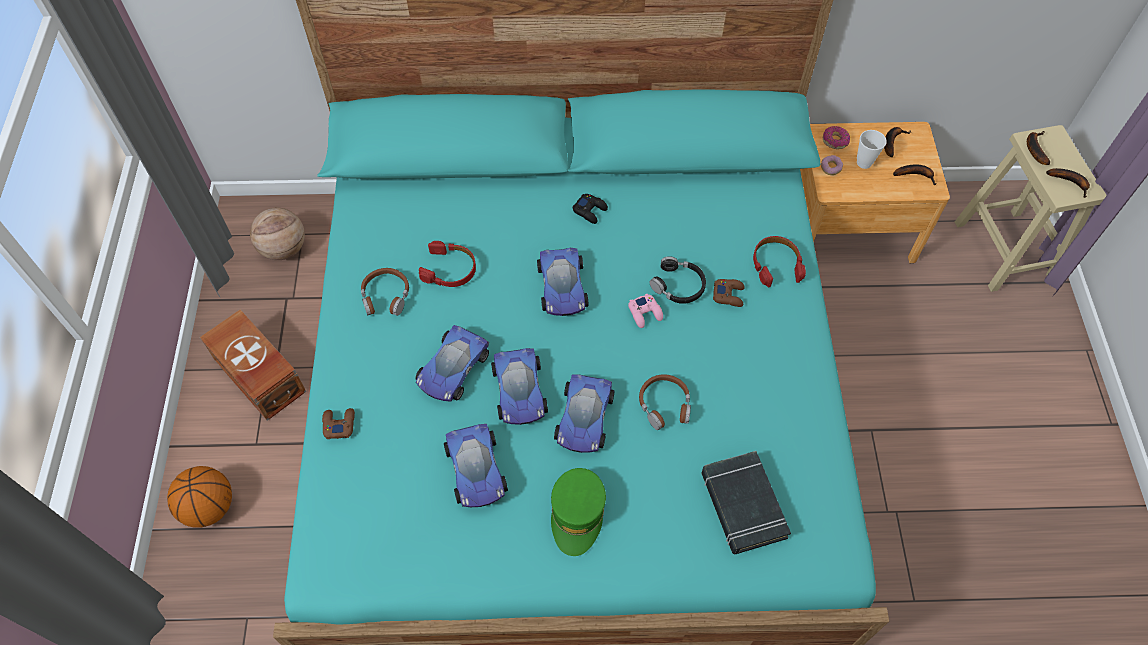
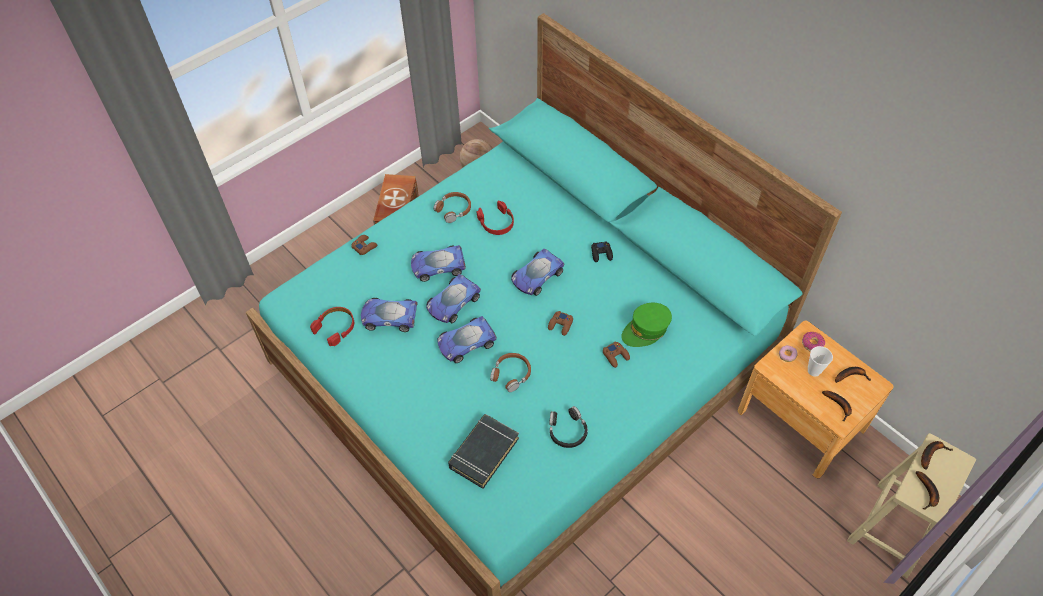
camera: 50 degrees right, 5 degrees down
(209, 507) = (312, 256): basketball -> none
(476, 470) = (389, 317): toy car -> toy car turned 60 degrees clockwise
(577, 515) = (407, 380): green cap -> green cap (646, 330)
(645, 313) = (560, 325): pink game controller -> brown game controller
(678, 285) = (596, 328): black headphones -> black headphones (567, 431)
(776, 264) = (663, 365): red headphones -> red headphones (335, 327)

